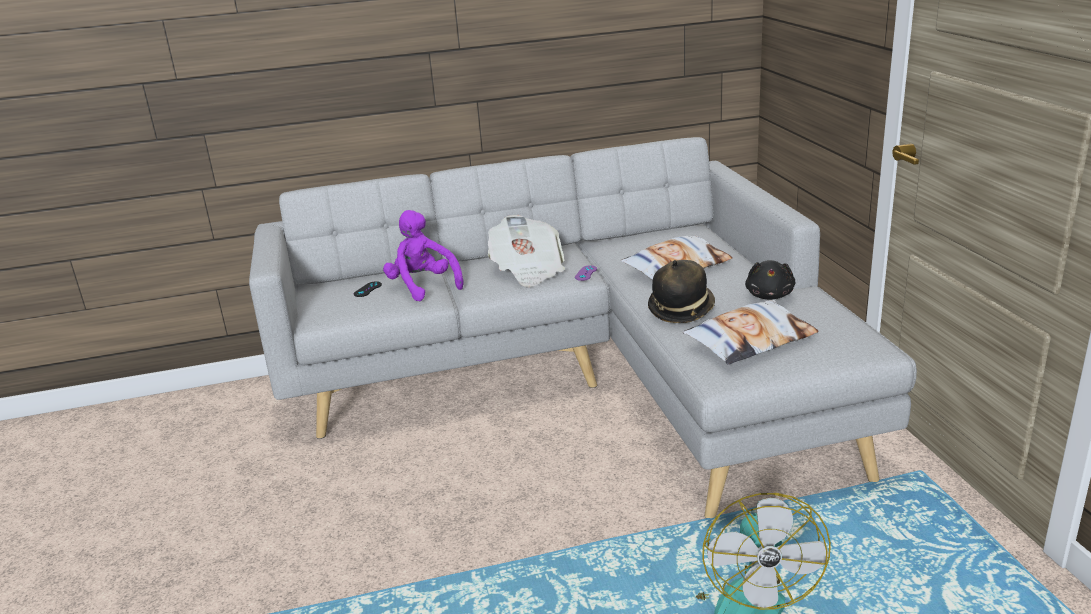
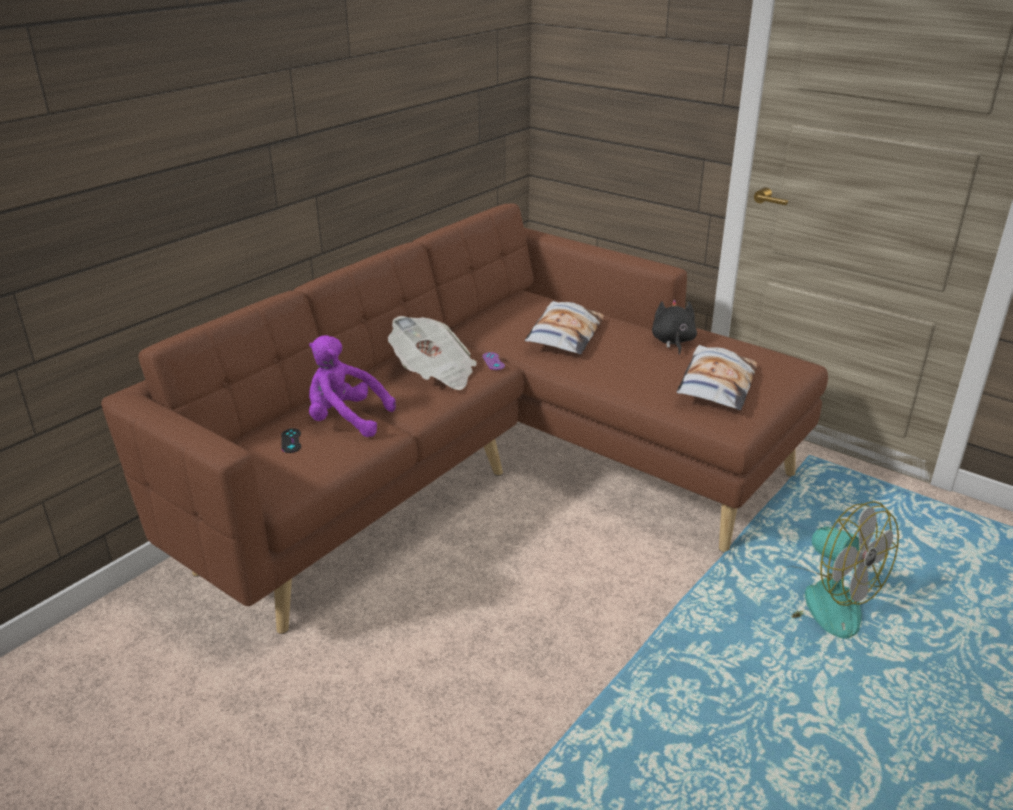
camera: 40 degrees left, 5 degrees up
(592, 388) = (501, 475): grey sofa -> brown sofa
(681, 309) = (626, 373): hat -> none
(769, 295) = (672, 342): black plush toy -> black plush toy turned 150 degrees counterclockwise

